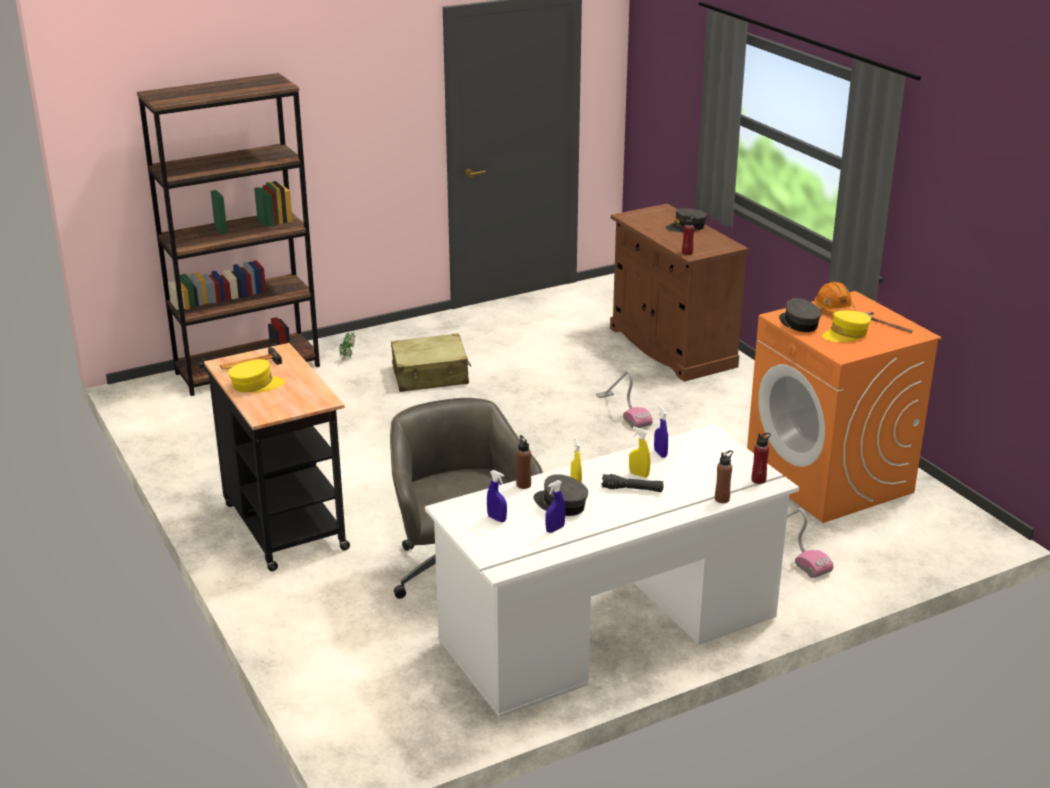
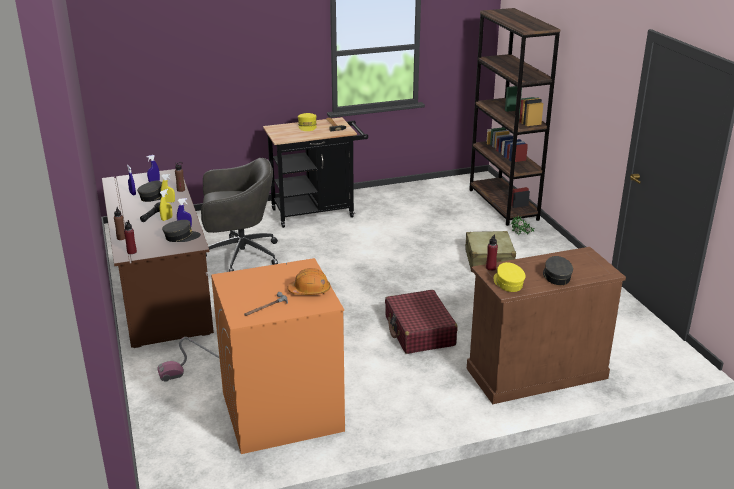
camera: 100 degrees right, 0 degrees up
(609, 631) = (161, 292): white desk -> brown desk
(623, 411) = (419, 331): vacuum cleaner -> red suitcase
(798, 323) = (289, 270): grey cap -> grey cap (181, 237)
(846, 334) = (259, 286): yellow cap -> yellow cap (508, 283)

